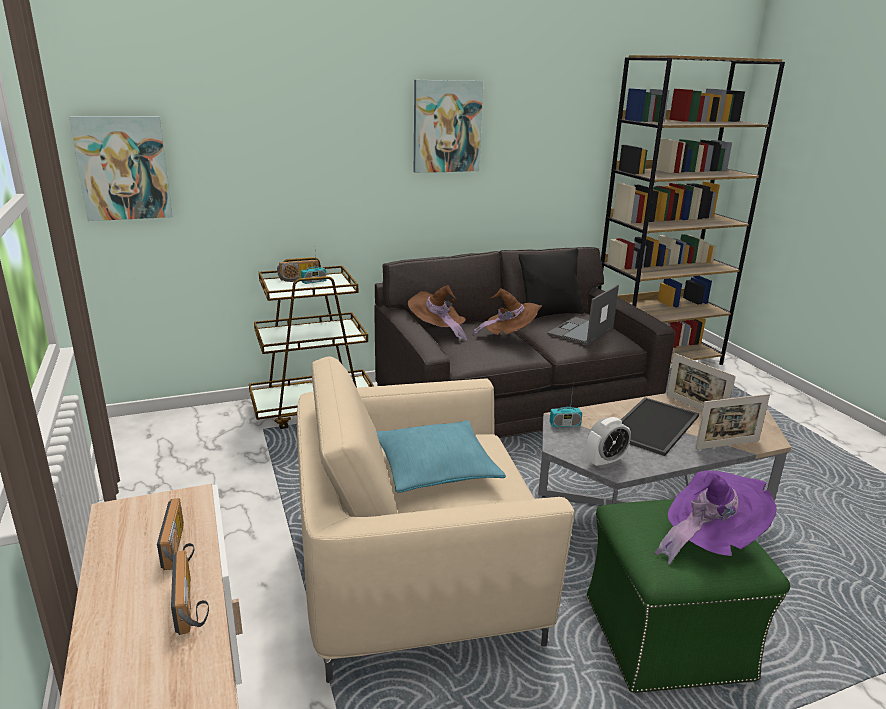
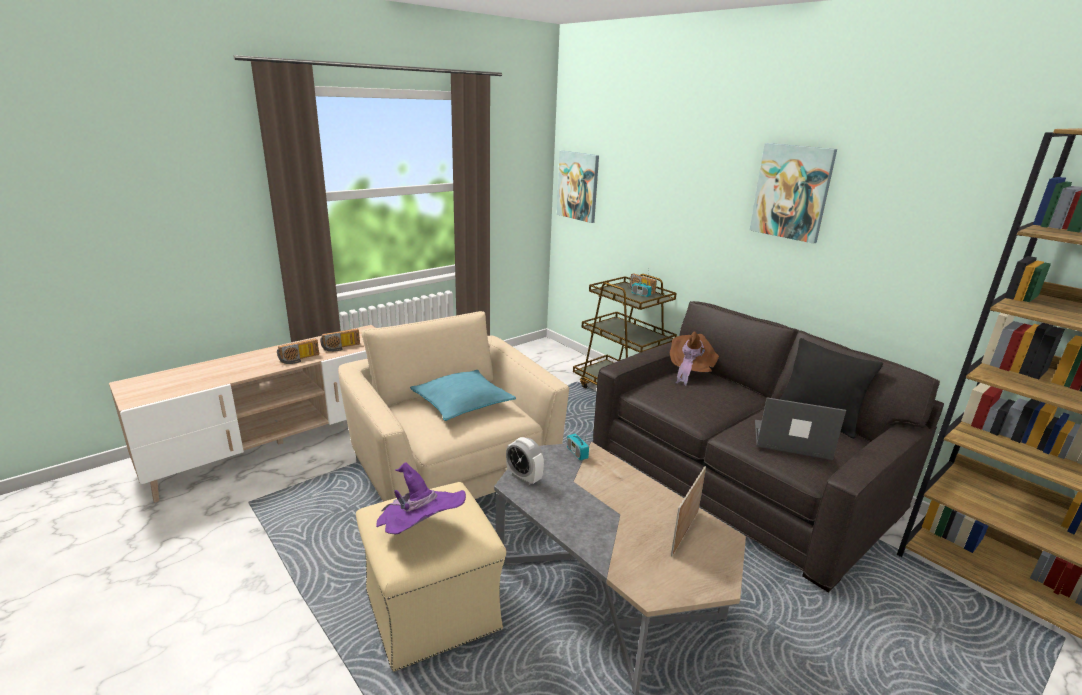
camera: 70 degrees right, 0 degrees up
(509, 337) = (719, 403): brown hat -> none
(655, 427) = (613, 504): tray -> none
(668, 636) = (432, 610): green ottoman -> beige ottoman
(727, 445) = (610, 555): picture frame -> none

